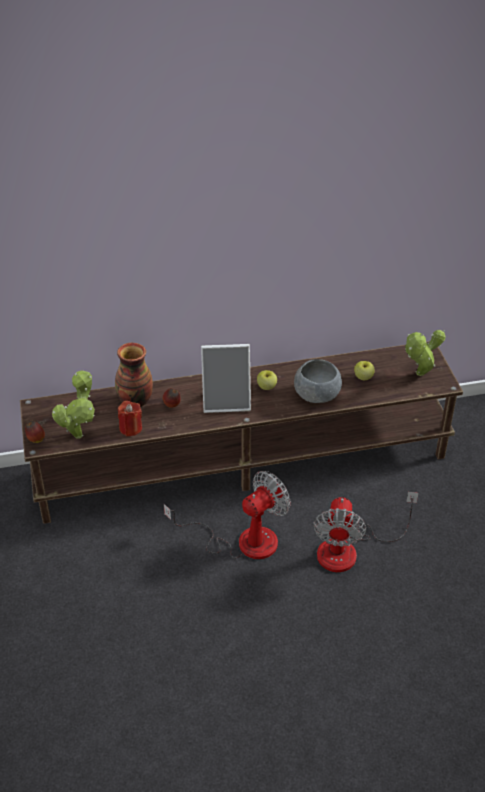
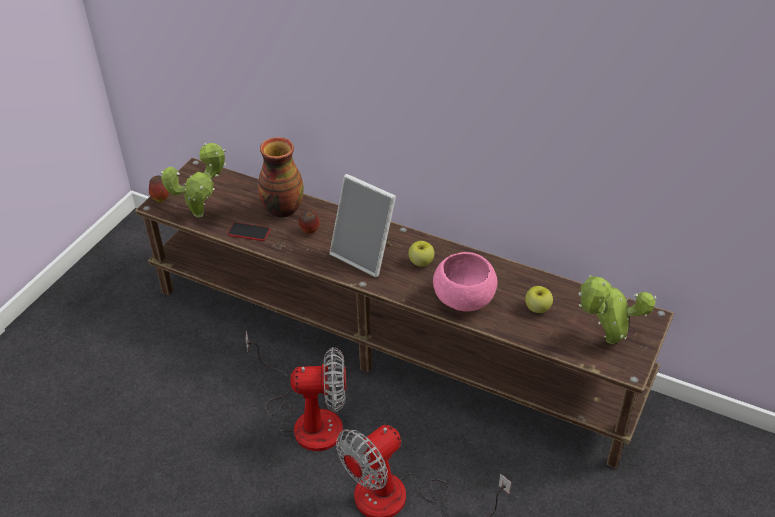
camera: 40 degrees right, 0 degrees up
(130, 428) = (249, 232): red candle -> phone
(317, 395) = (464, 299): grey bowl -> pink bowl

